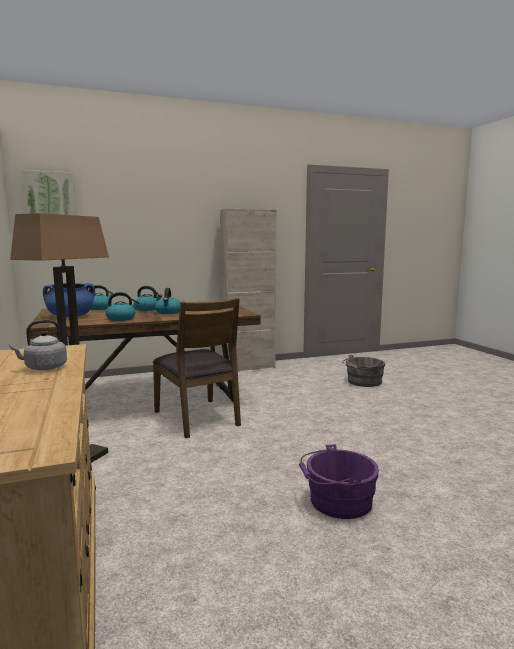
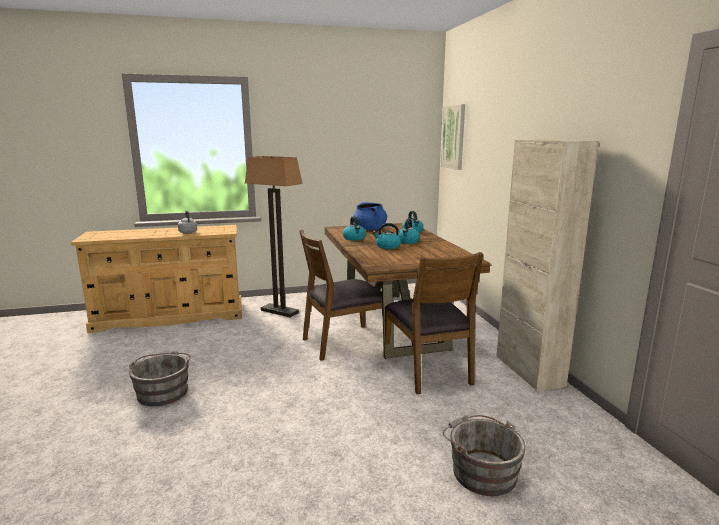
camera: 95 degrees right, 5 degrees up
(251, 389) = (428, 369): none -> brown chair
(337, 501) = (163, 391): purple bucket -> grey bucket

